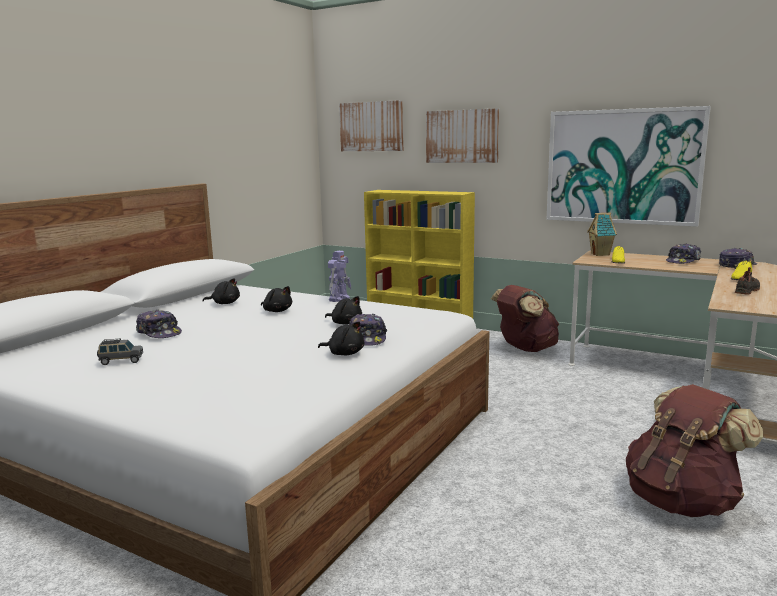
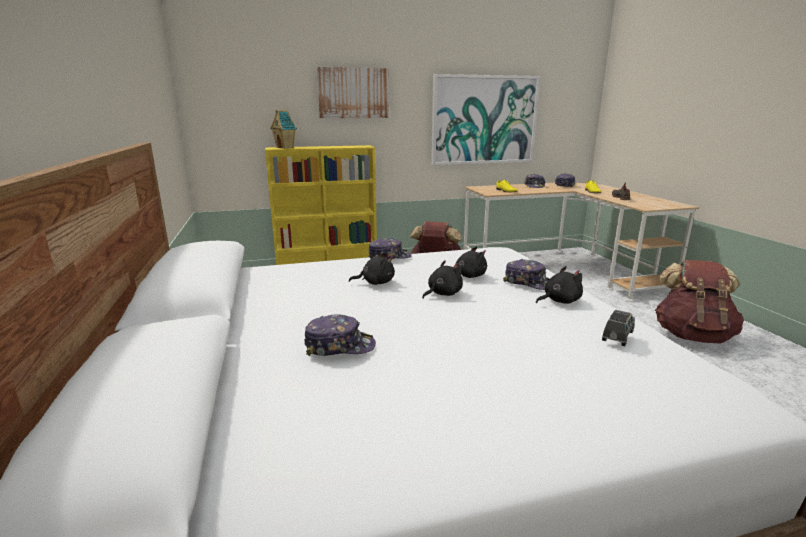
camera: 45 degrees left, 5 degrees up
(121, 361) = (416, 398): grey toy car -> grey toy car (617, 336)
(224, 303) = (291, 291): black plush toy -> black plush toy (442, 293)
(339, 299) = (389, 257): toy robot -> cap
(371, 126) = (250, 79): picture -> none
(601, 254) = (481, 188): toy house -> toy house (285, 147)

